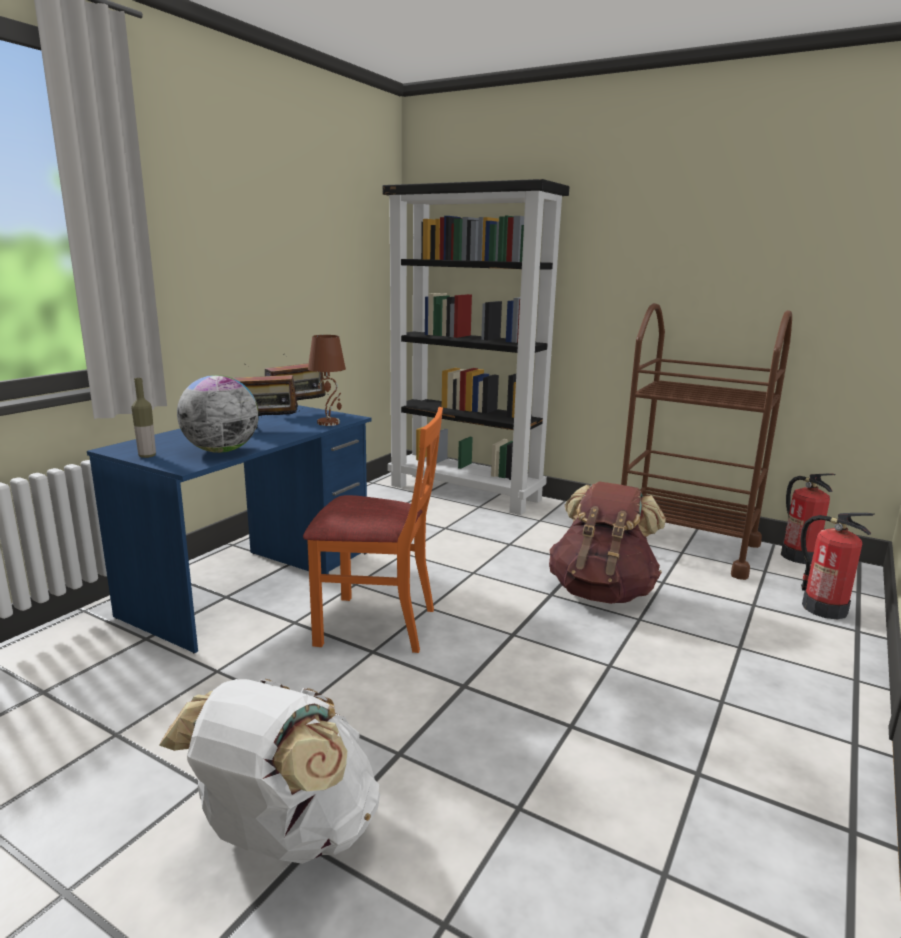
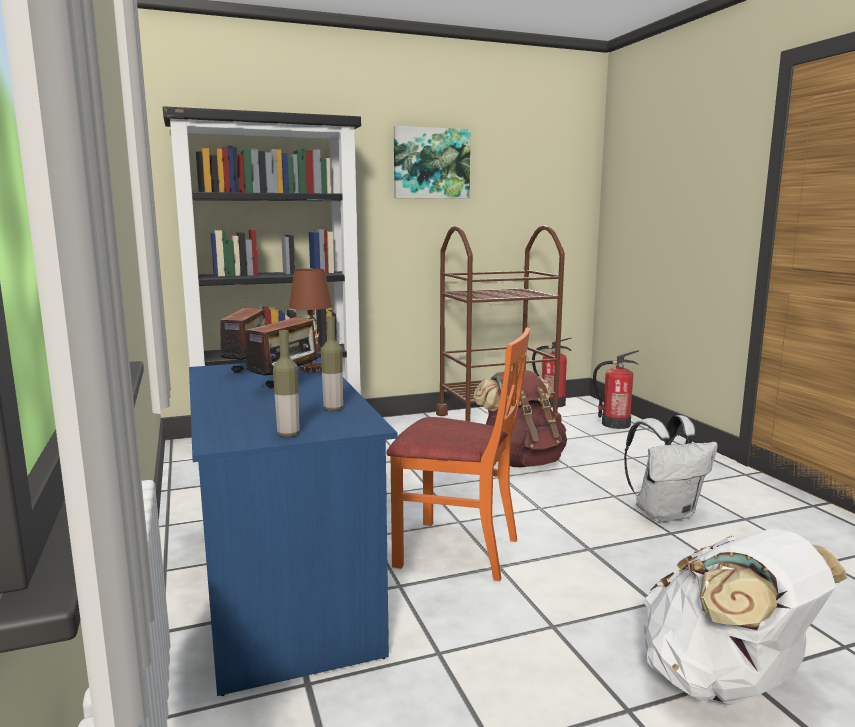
camera: 50 degrees left, 5 degrees down
(221, 451) = (333, 409): globe -> bottle
(376, 625) = (457, 550): orange chair -> orange chair turned 60 degrees clockwise
(616, 709) = (665, 513): none -> white backpack
(669, 225) = (431, 163): none -> picture

